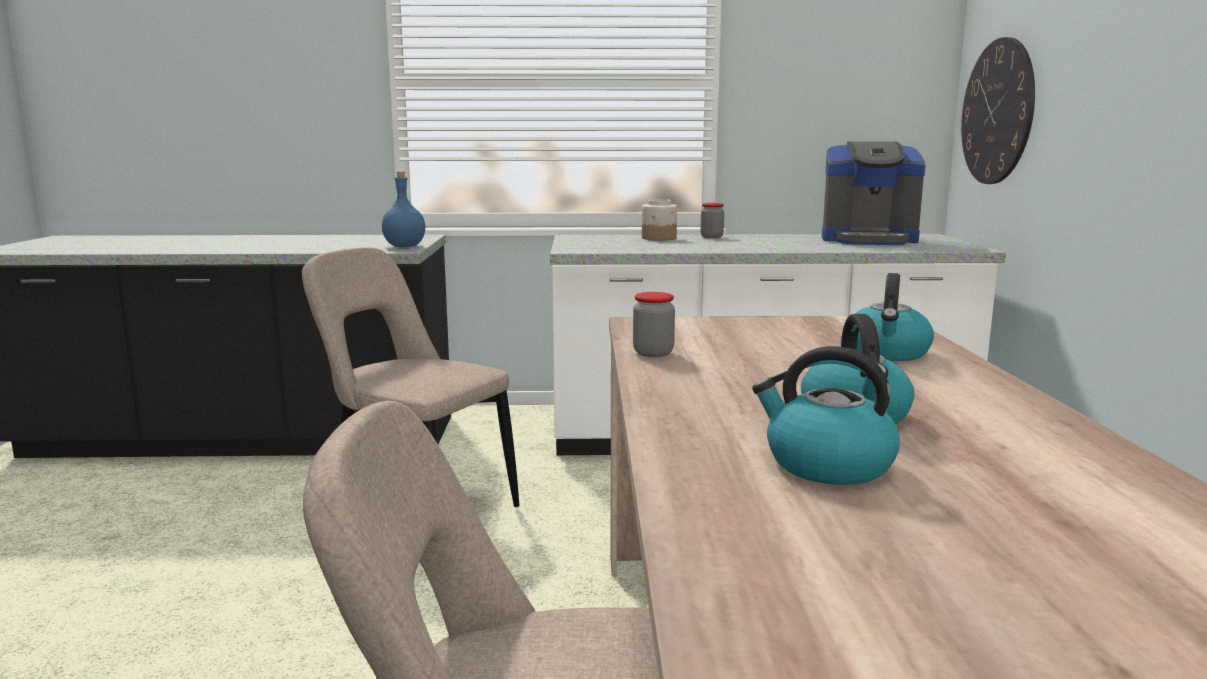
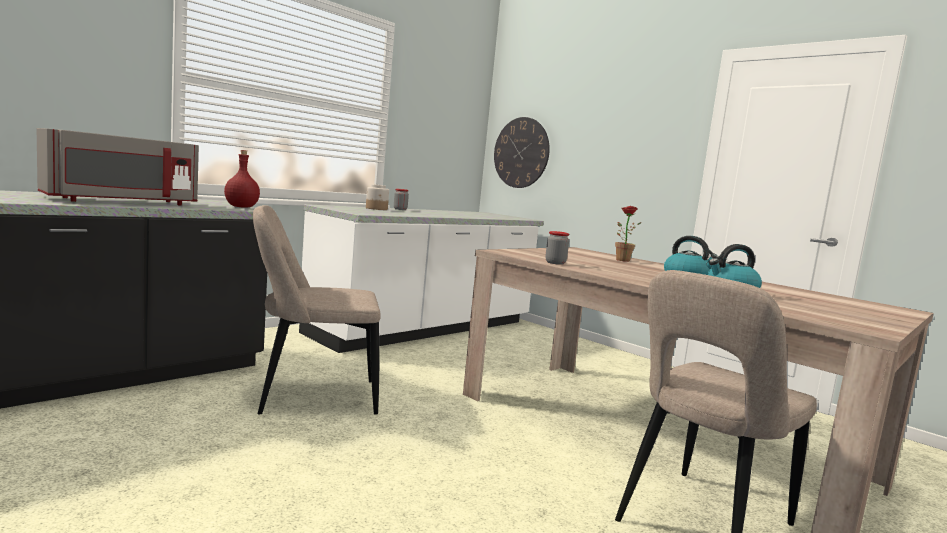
camera: 45 degrees left, 5 degrees down
(273, 245) = (123, 202): none -> grey microwave
(405, 246) = (242, 207): blue bottle -> red bottle
(868, 240) = (474, 213): coffee machine -> none
(887, 353) = (620, 260): kettle -> potted plant

